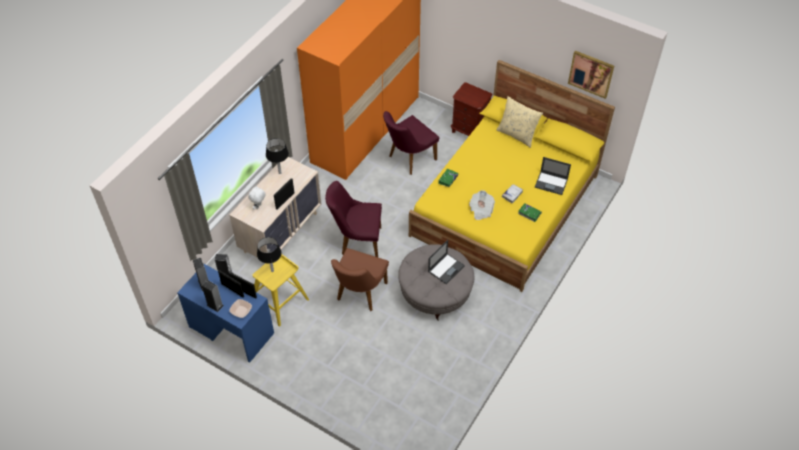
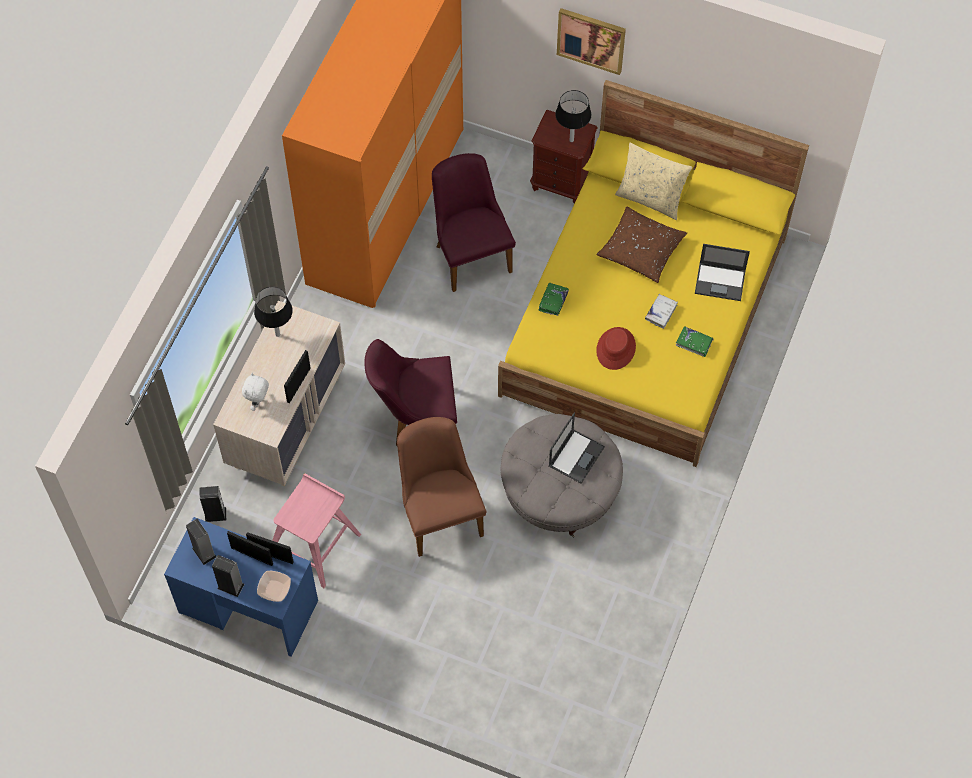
camera: 10 degrees left, 10 degrees up
(272, 270) = (303, 508): black table lamp -> black table lamp (571, 140)
(280, 301) = (315, 544): yellow stool -> pink stool
(359, 294) = (439, 512): brown chair -> brown chair turned 150 degrees clockwise
(408, 159) = (470, 253): purple chair -> purple chair turned 120 degrees clockwise
(481, 210) = (616, 349): newspaper -> red hat
(506, 160) = (641, 249): none -> brown pillow
(591, 74) = (765, 99): picture -> picture (591, 40)

